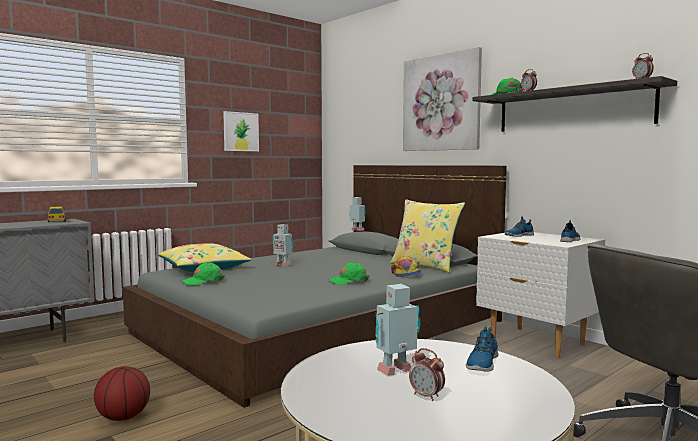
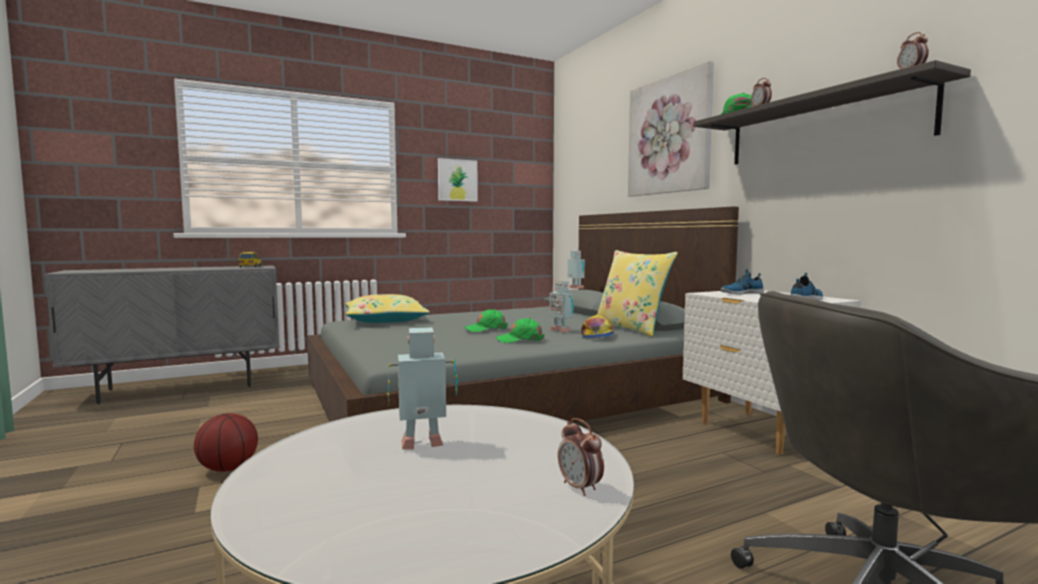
camera: 15 degrees right, 0 degrees up
(203, 281) = (367, 332): green cap -> green cap (486, 329)
(282, 264) = (470, 320): toy robot -> toy robot (560, 330)
(426, 396) = (416, 483): alarm clock -> alarm clock (580, 488)
(482, 363) = (549, 446): shoe -> none

